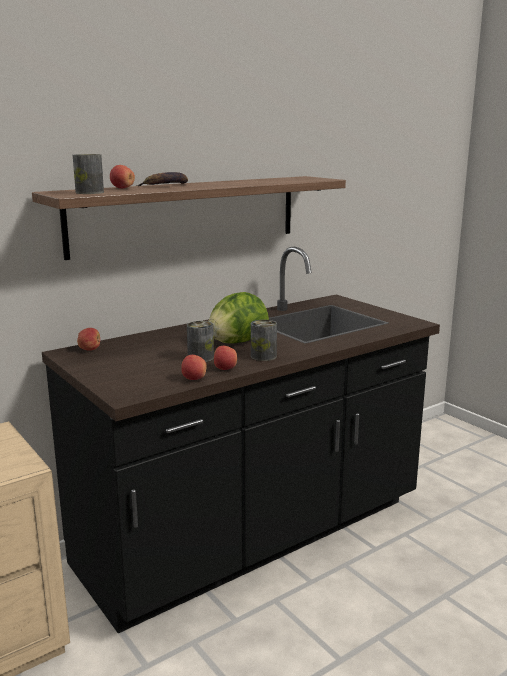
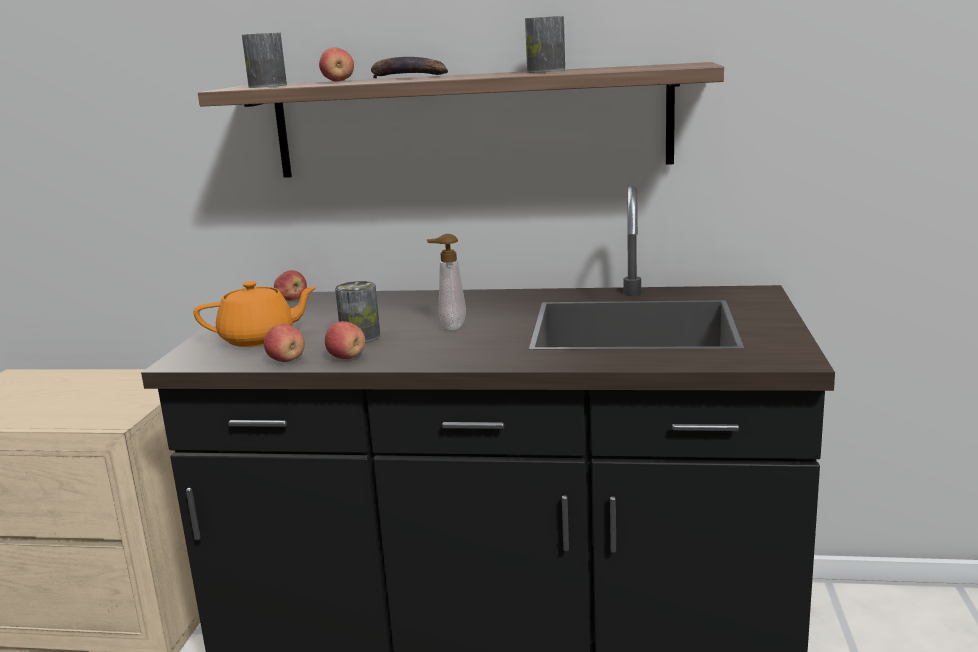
camera: 45 degrees right, 0 degrees up
(139, 373) = (259, 339): none -> orange teapot
(237, 342) = (450, 327): lettuce -> soap dispenser
(263, 356) = (428, 353): can -> can (546, 71)

